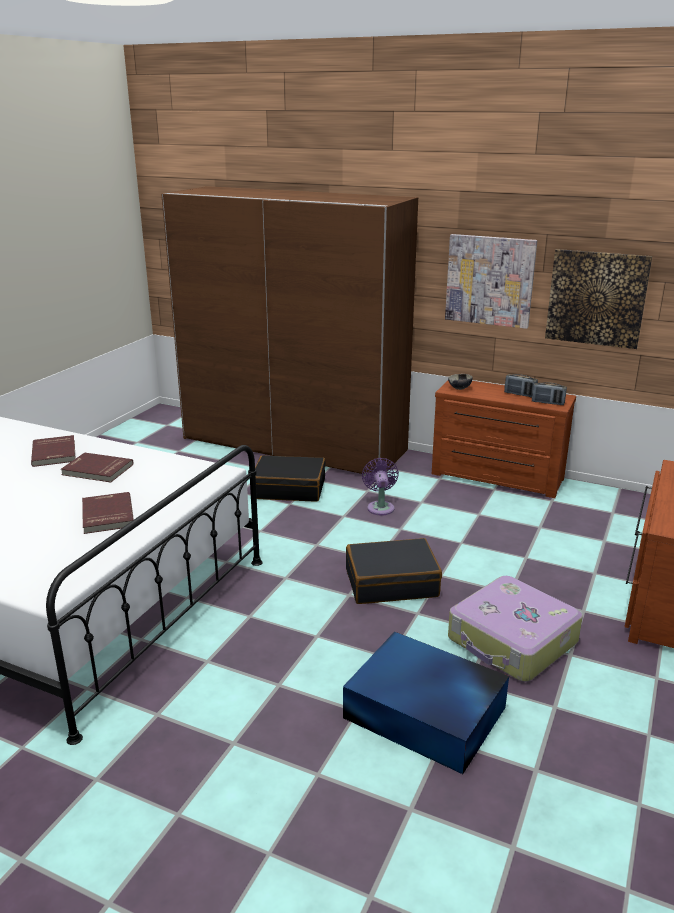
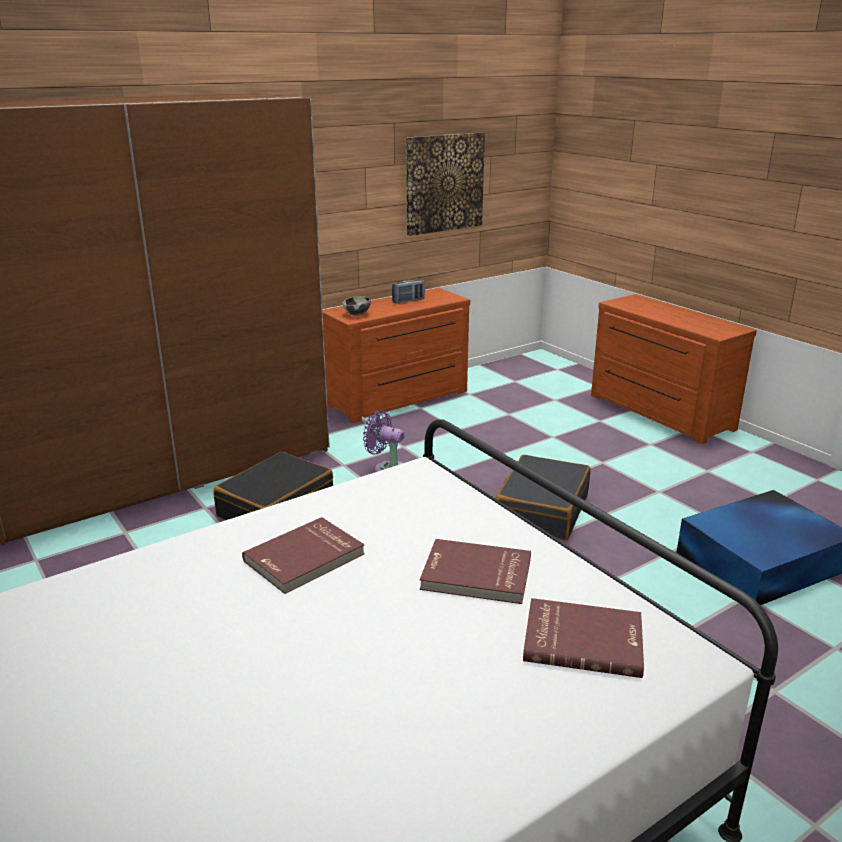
camera: 60 degrees left, 0 degrees up
(55, 453) = (182, 587): red book -> red book (583, 640)
(489, 280) = (347, 185): picture -> none
(512, 641) = (677, 487): suitcase -> none
(547, 403) = (442, 299): radio -> none

